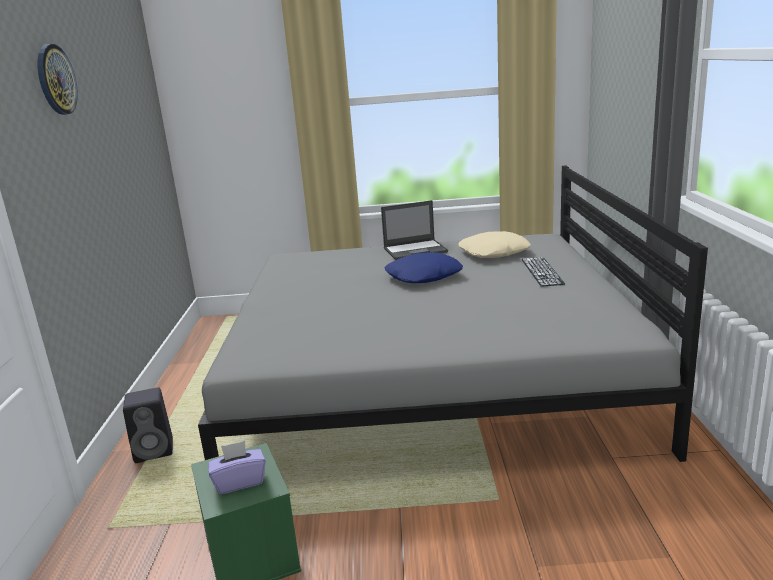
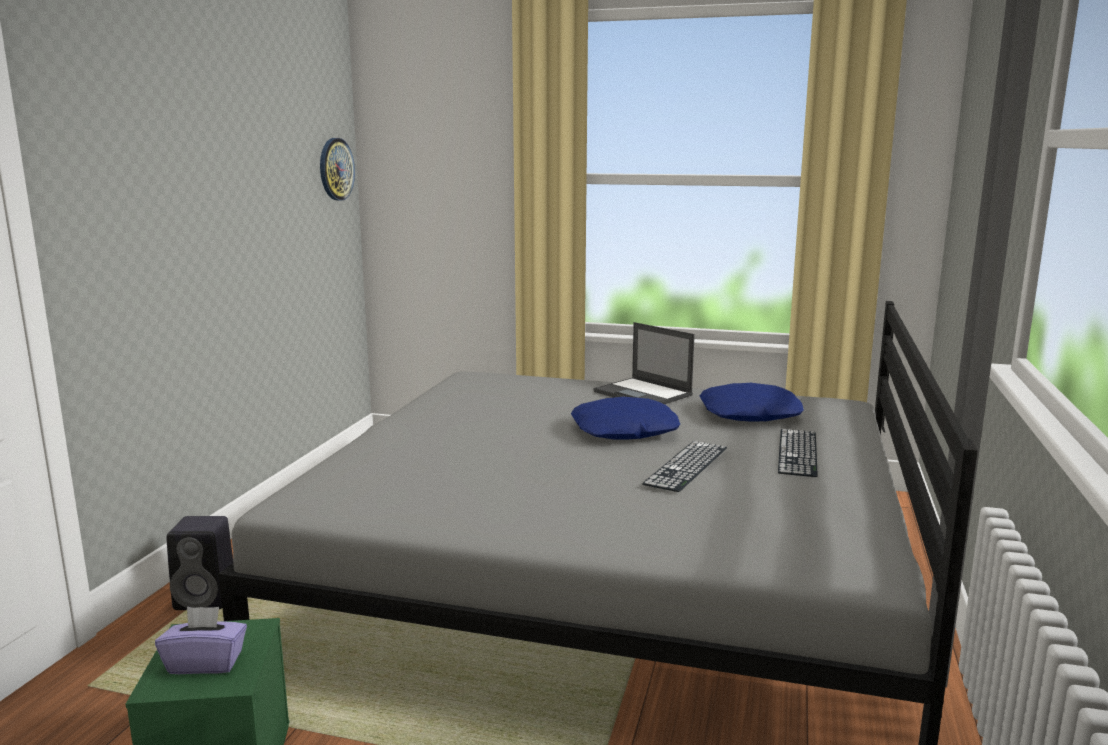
camera: 15 degrees right, 5 degrees down
(55, 80) = (167, 110): wall clock -> wall clock (335, 169)
(416, 250) = (644, 393): laptop -> laptop turned 45 degrees clockwise
(483, 291) = (686, 465): none -> keyboard
(494, 252) = (750, 414): beige pillow -> blue pillow

